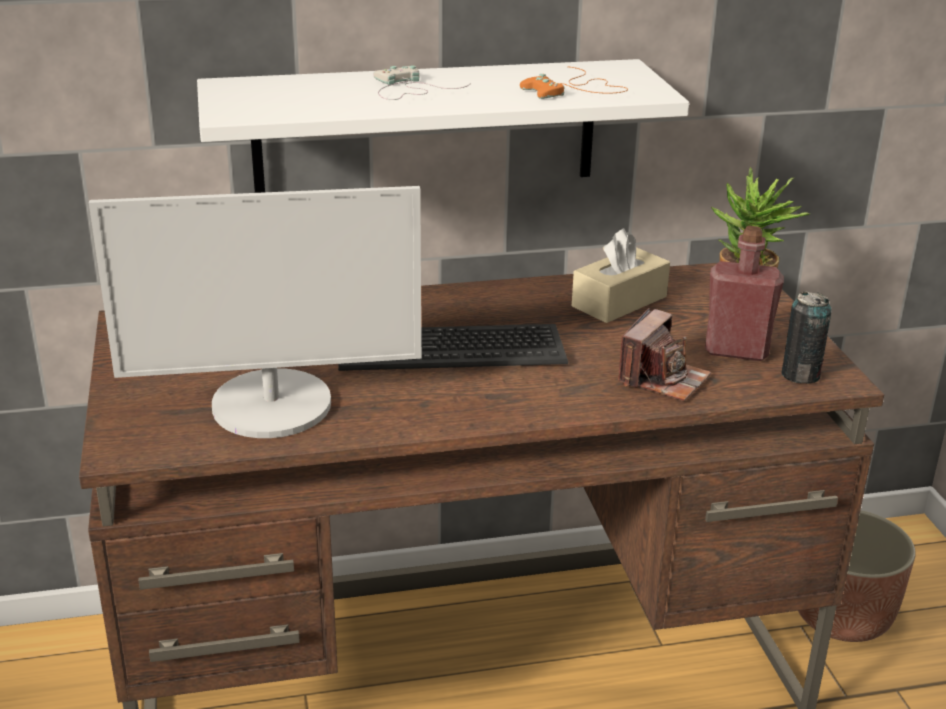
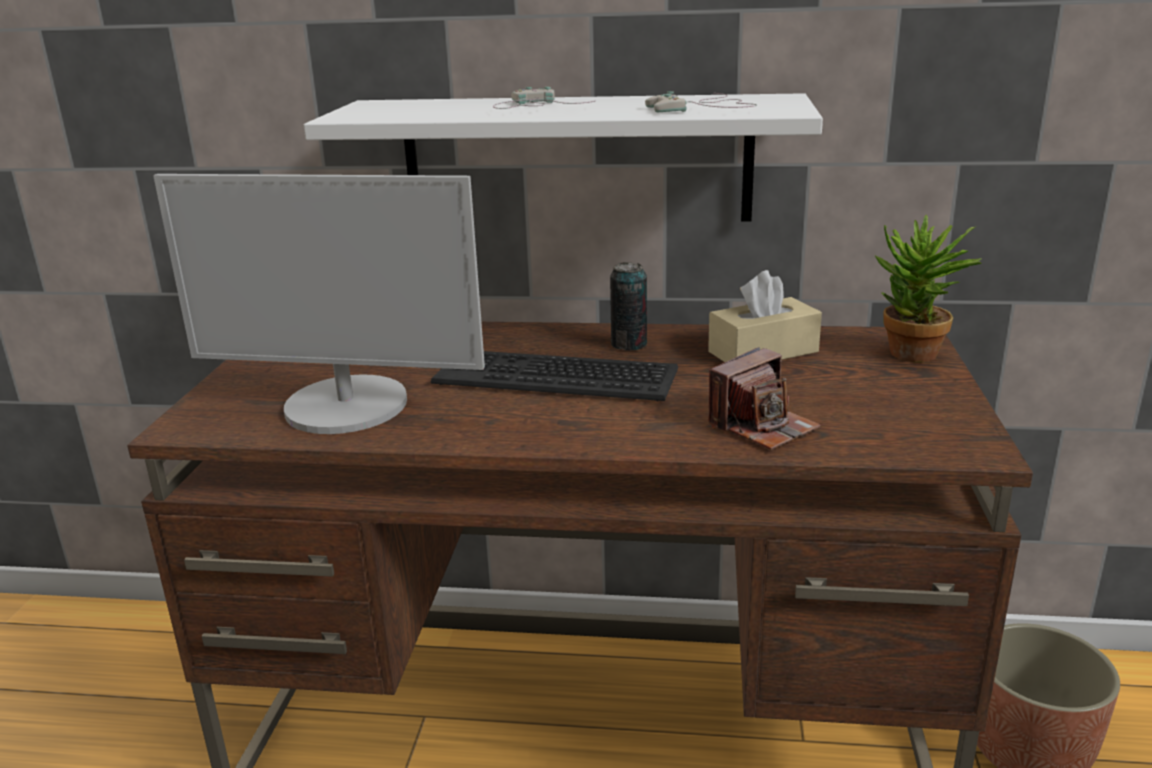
camera: 20 degrees right, 5 degrees down
(576, 90) = (704, 108): orange game controller -> white game controller
(736, 350) = (867, 408): red bottle -> none
(800, 375) = (932, 440): can -> can (629, 344)

